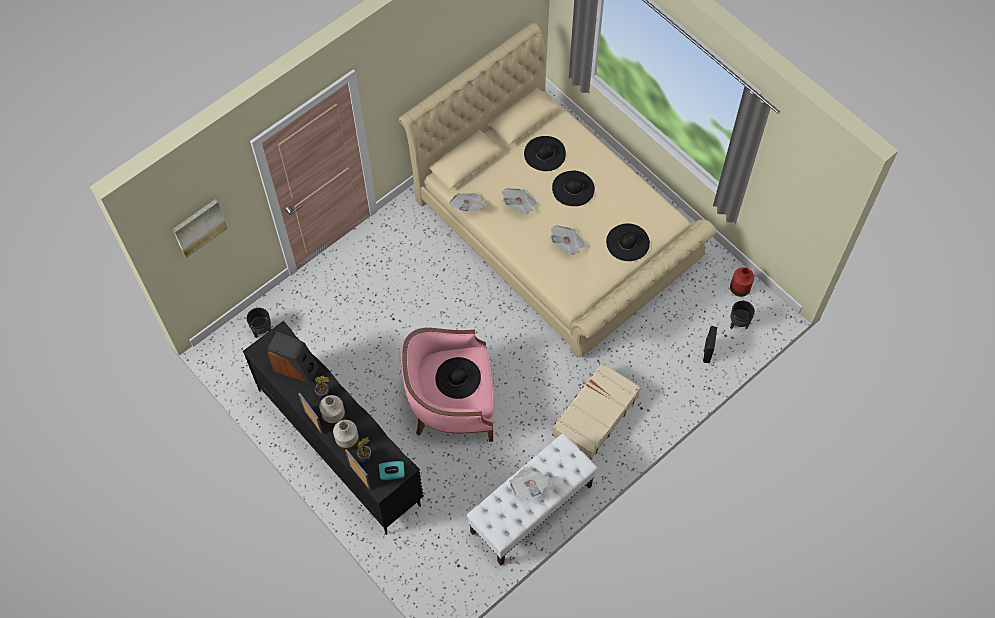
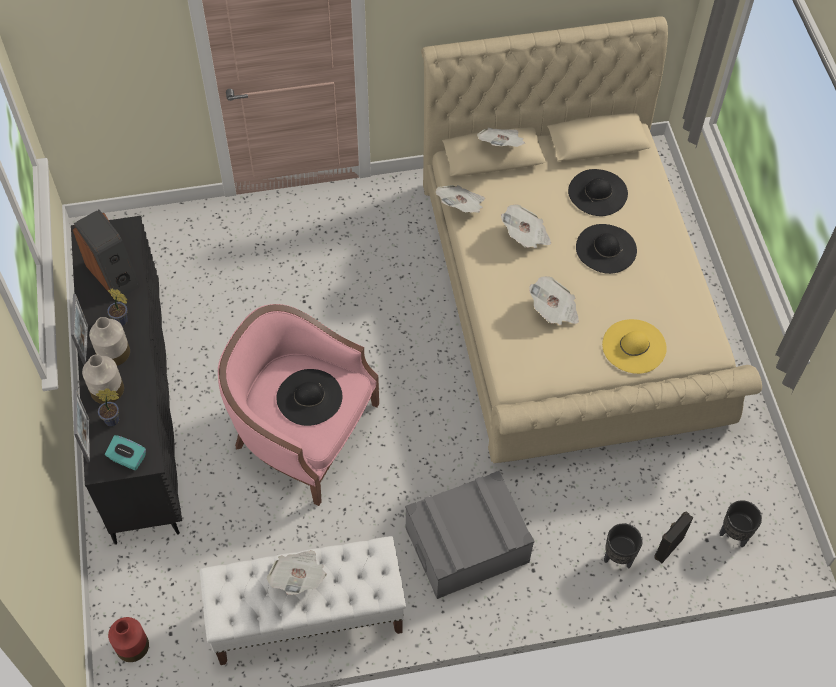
camera: 30 degrees right, 5 degrees down
(199, 227) = (83, 40): picture -> none
(262, 331) = (151, 239): black planter -> black planter (618, 558)
(471, 153) = (501, 145): none -> newspaper
(594, 415) = (467, 545): beige suitcase -> grey storage box
(628, 242) = (634, 346): black hat -> yellow hat
(740, 287) = (766, 490): red vase -> red vase (132, 646)

